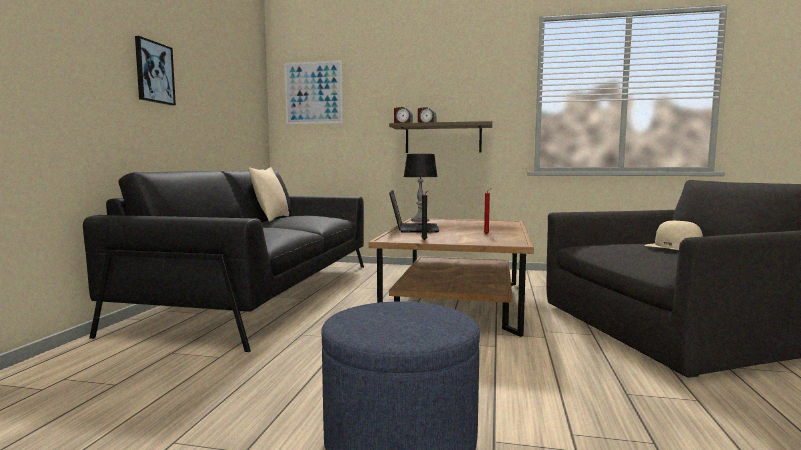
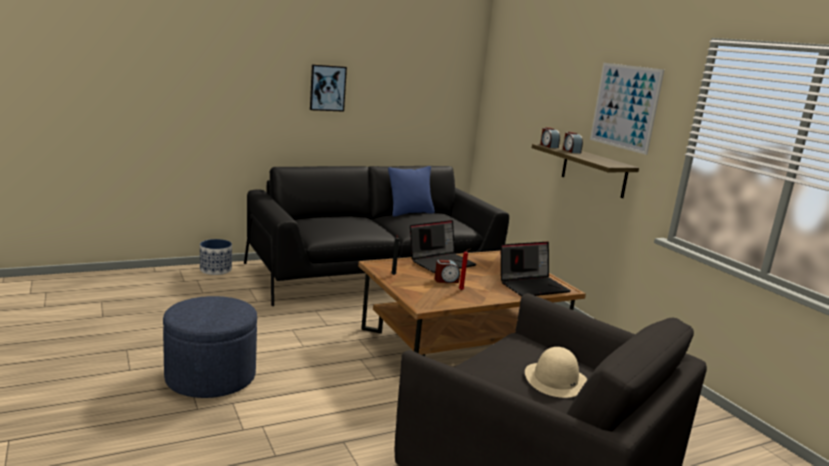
camera: 50 degrees right, 10 degrees up
(64, 358) = (216, 270): none -> planter
(271, 218) = (410, 213): beige pillow -> blue pillow
(314, 93) = (509, 92): picture -> picture (625, 107)
(420, 220) = (495, 256): table lamp -> none
(458, 233) = (446, 280): none -> alarm clock
(496, 224) = (533, 286): none -> laptop

